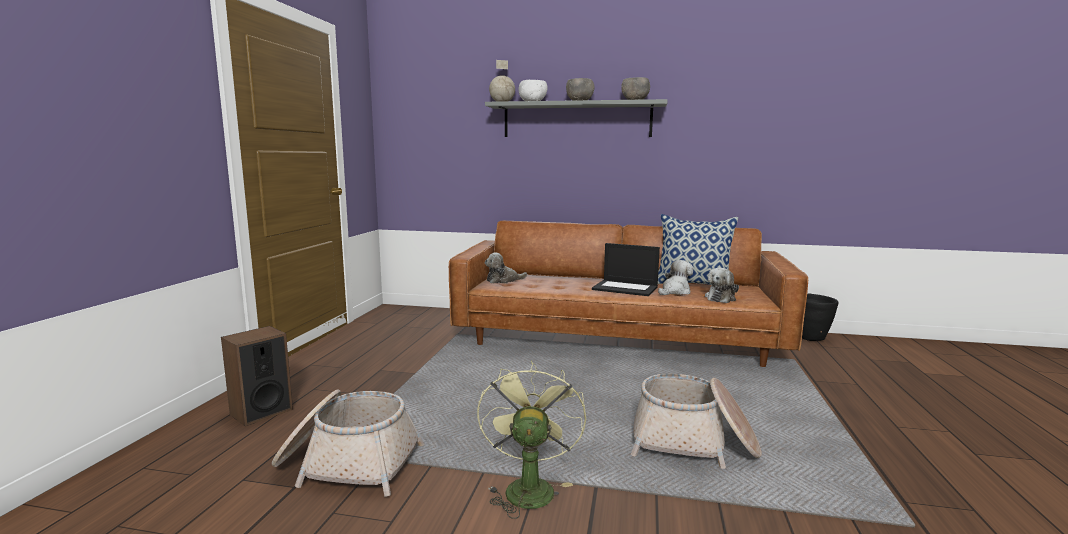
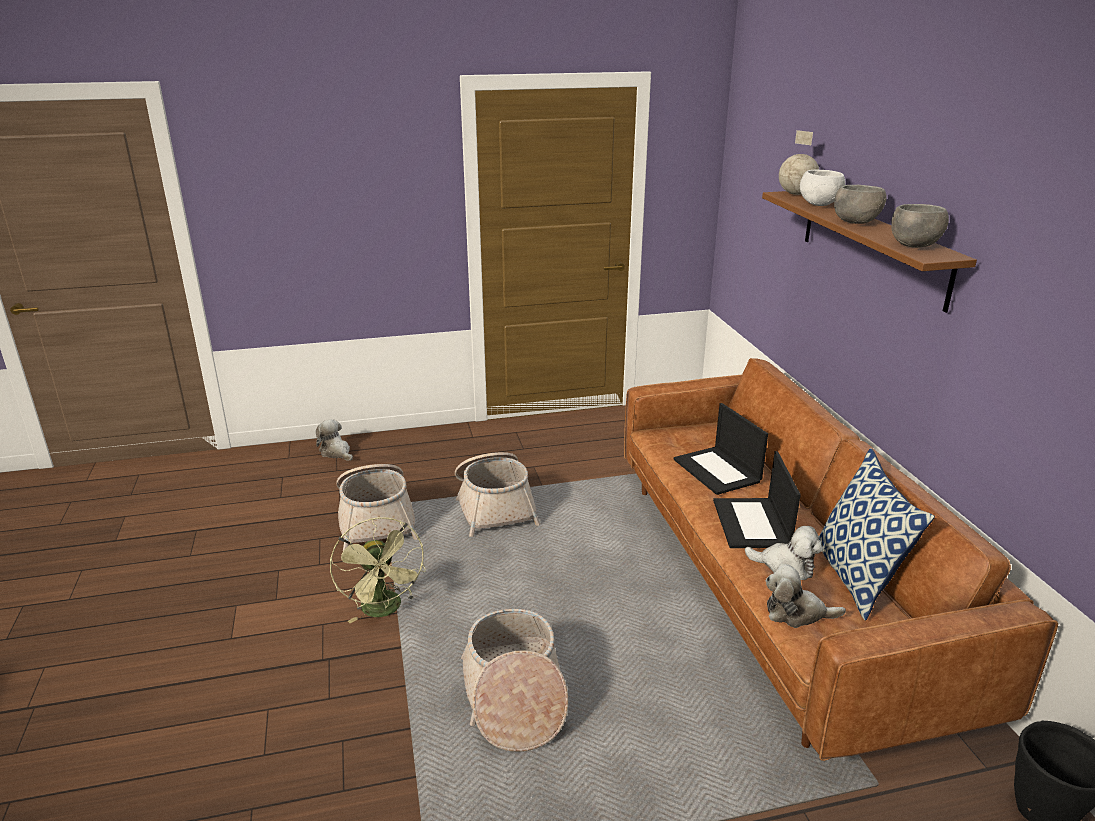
camera: 65 degrees right, 15 degrees up
(261, 412) = (424, 452): speaker -> none
(417, 397) = (494, 505): none -> basket
(503, 280) = (693, 436): plush toy -> plush toy (336, 452)
(528, 487) = (385, 610): green fan -> green fan turned 90 degrees clockwise
(556, 283) = (718, 471): none -> laptop
(576, 120) = (872, 246): grey shelf -> brown shelf

